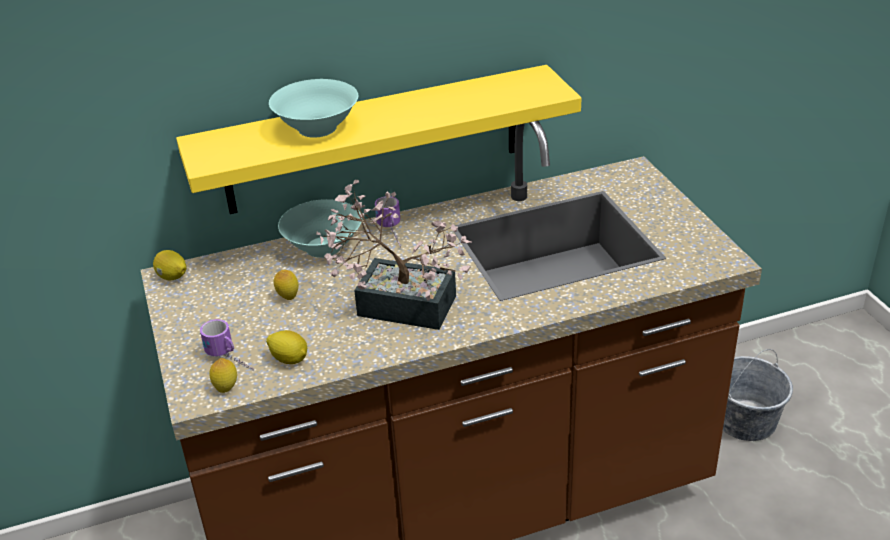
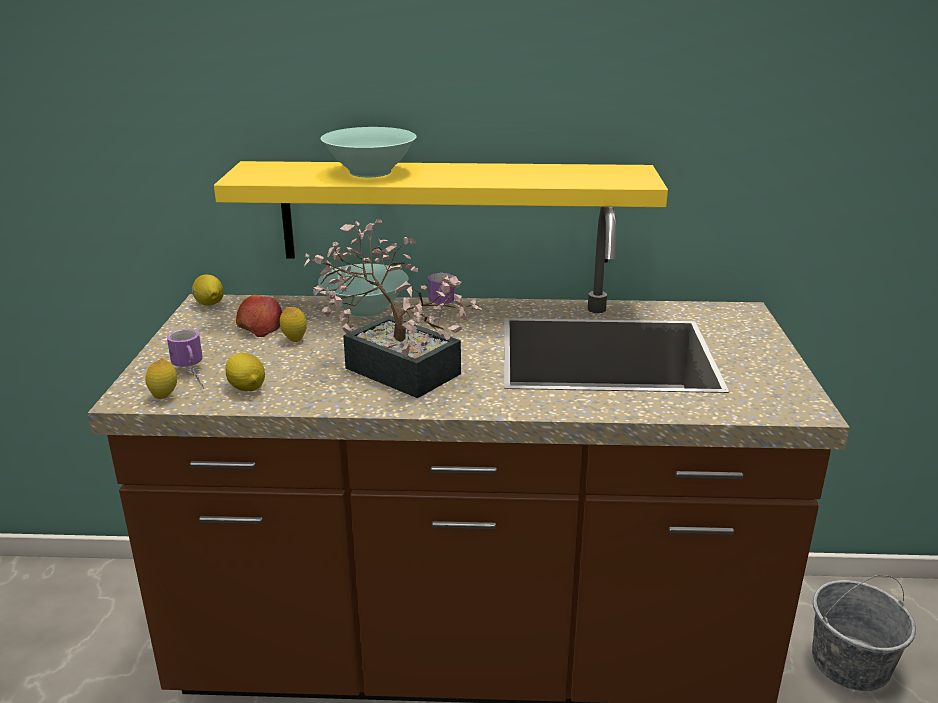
camera: 20 degrees right, 10 degrees down
(244, 291) = (260, 327): none -> apple

